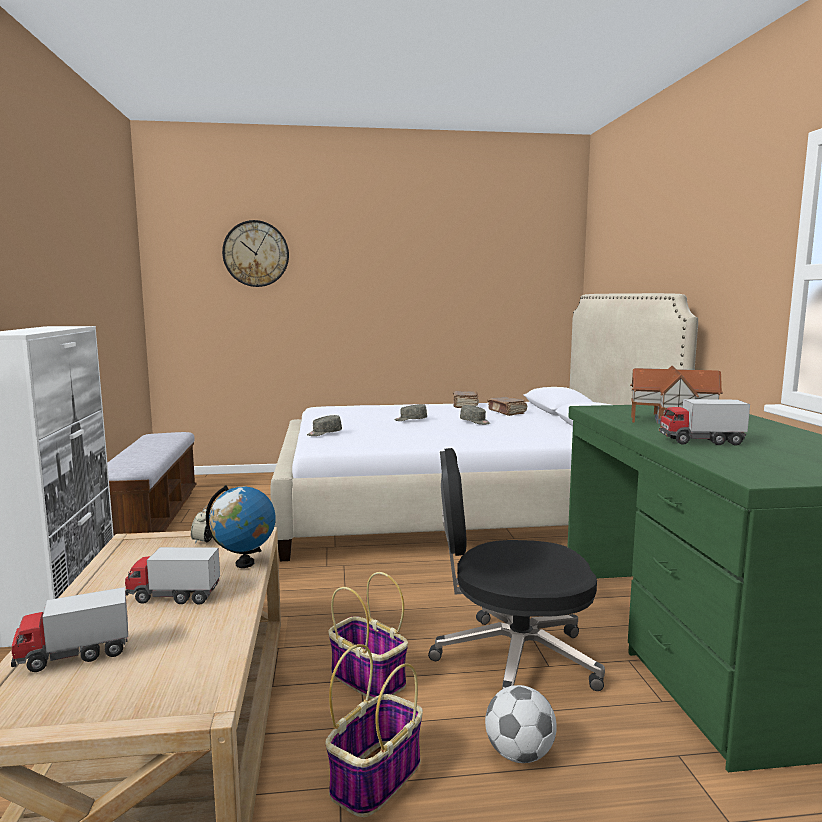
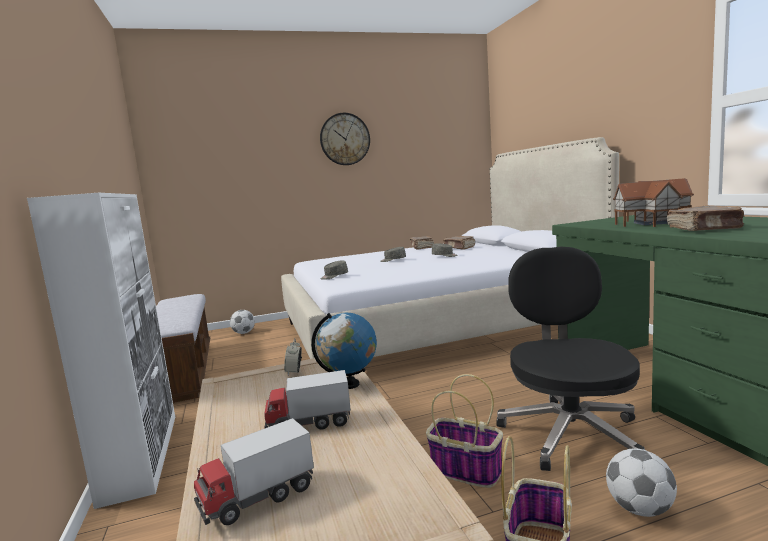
camera: 10 degrees left, 0 degrees up
(238, 483) = (244, 333): none -> football
(256, 254) = (237, 139): wall clock -> wall clock (345, 139)
(512, 660) = (569, 432): black office chair -> black office chair turned 105 degrees clockwise
(701, 441) = (704, 229): toy truck -> brown book

